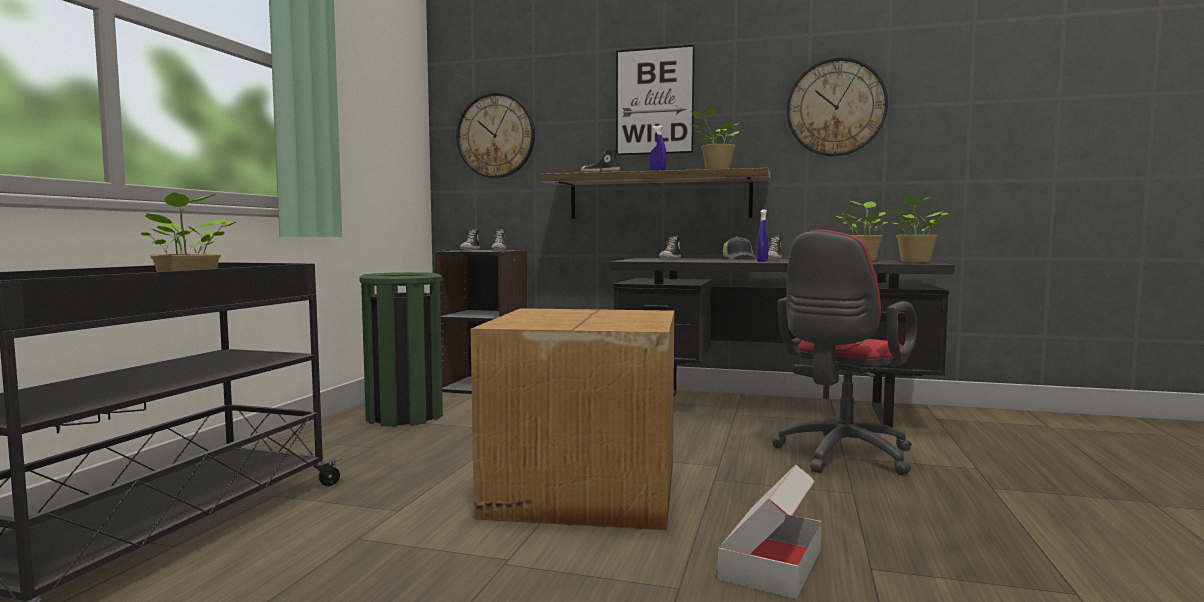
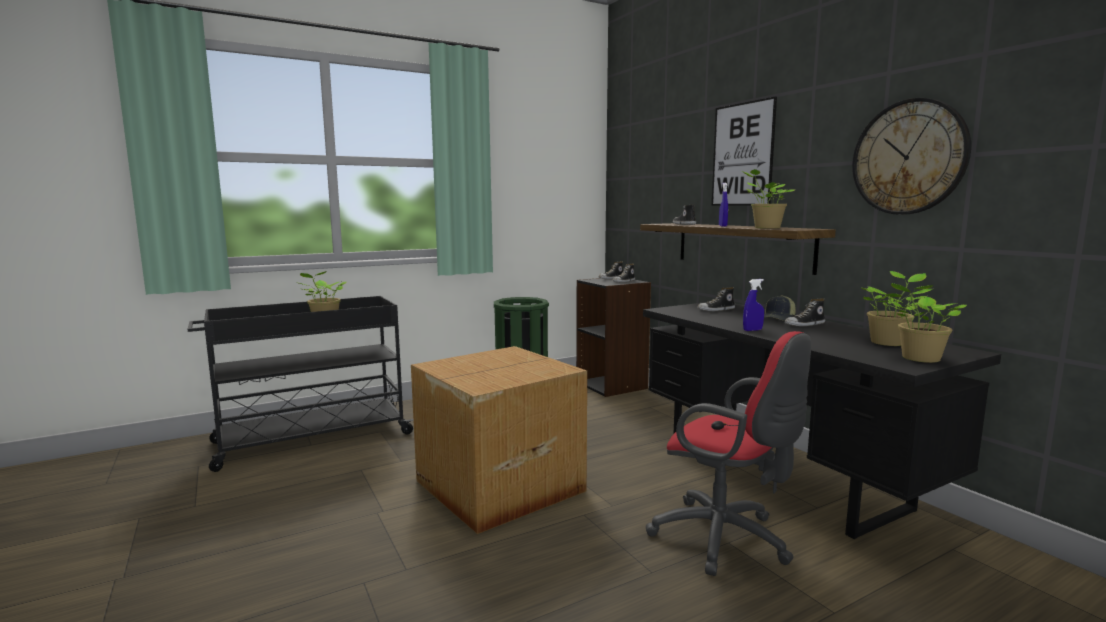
camera: 45 degrees right, 5 degrees up
(496, 136) = (639, 186): wall clock -> none
(771, 563) = (476, 585): cardboard box -> none
(840, 456) = (726, 540): red office chair -> red office chair turned 135 degrees counterclockwise

